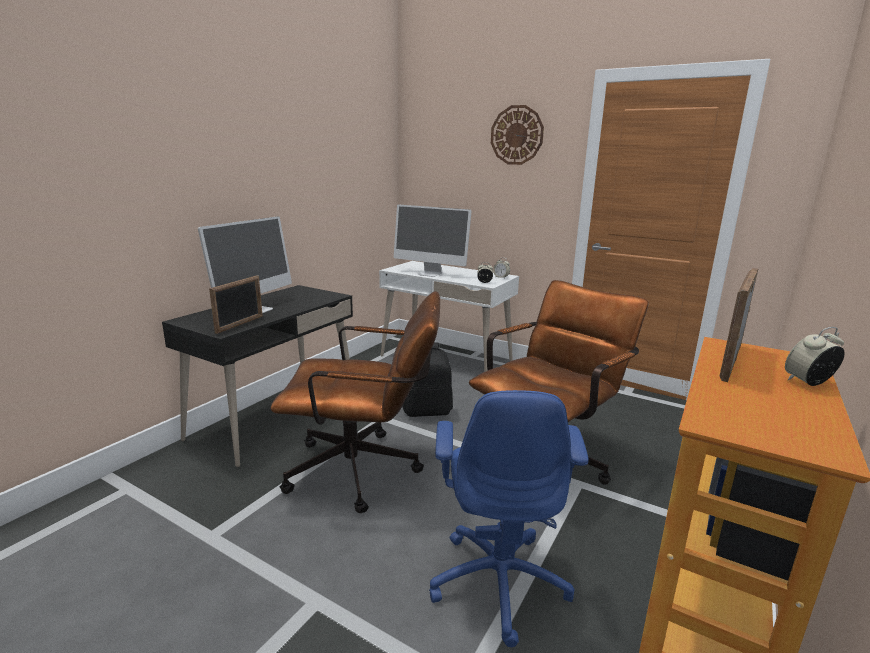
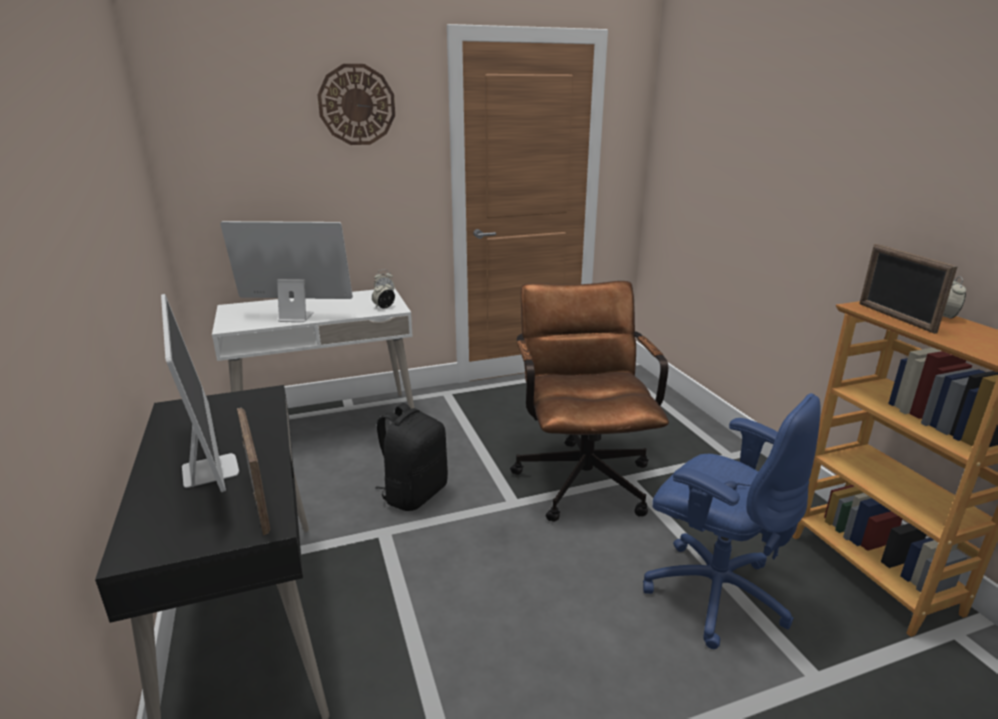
camera: 50 degrees left, 5 degrees up
(365, 471) = (473, 597): brown office chair -> none
(430, 273) = (296, 317): monitor -> monitor turned 150 degrees counterclockwise

